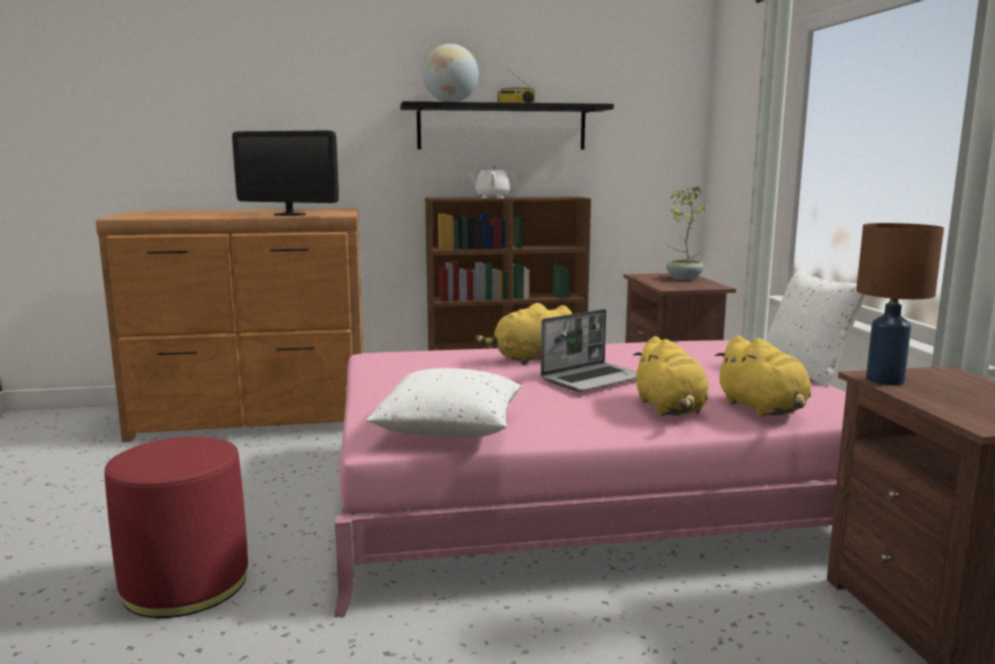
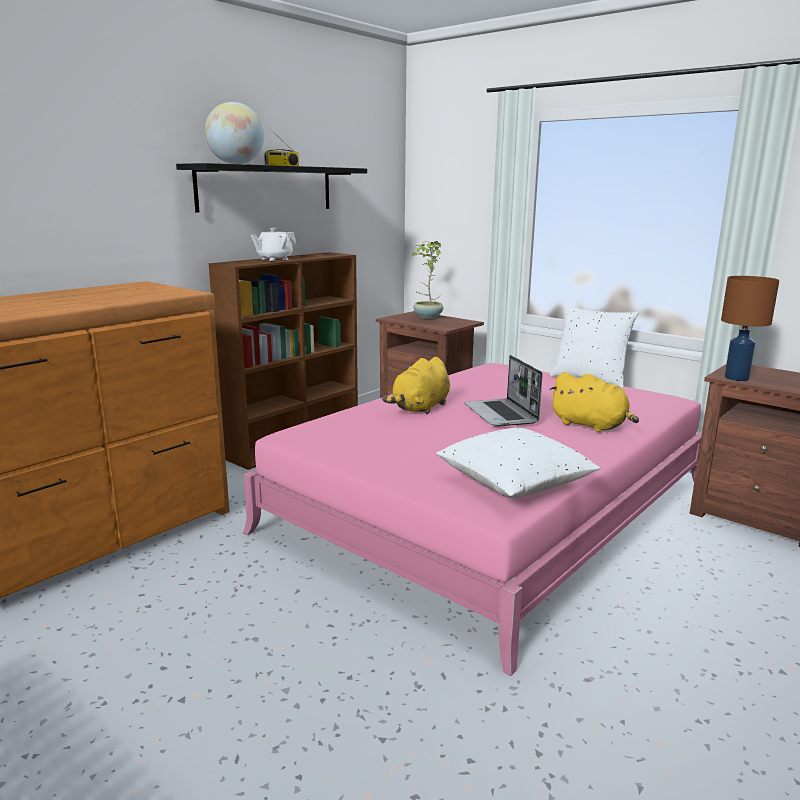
camera: 40 degrees left, 5 degrees up
(185, 584) = (349, 718): red ottoman -> none
(289, 214) = (130, 298): monitor -> none
(593, 379) = (501, 414): laptop -> laptop turned 150 degrees clockwise
(763, 409) = (636, 411): yellow plush toy -> none

